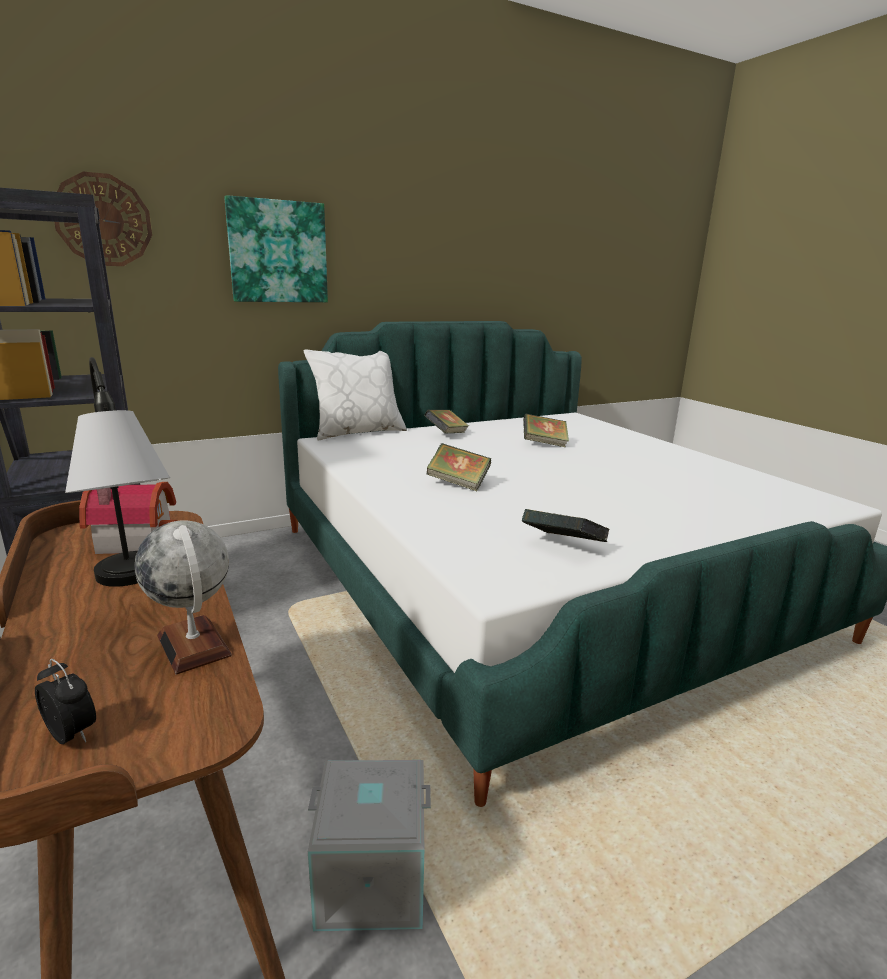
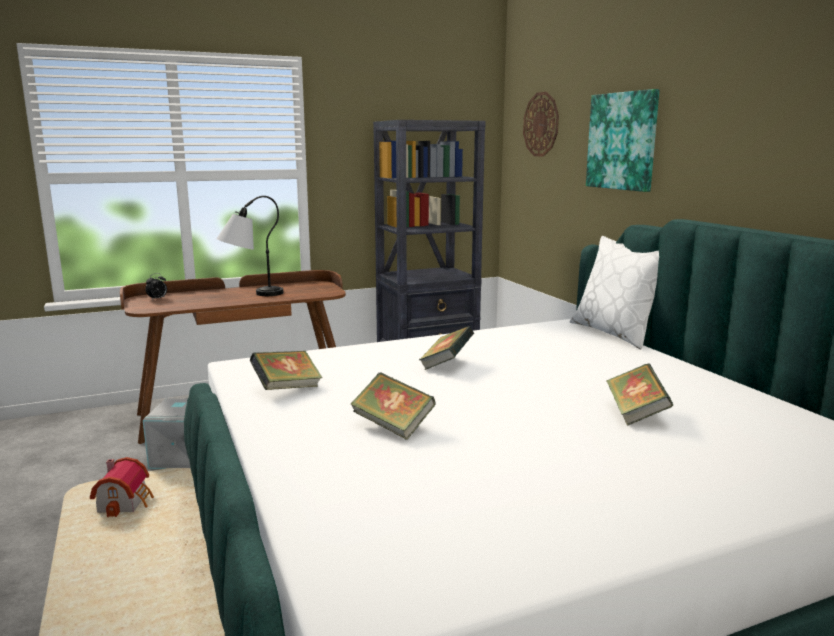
camera: 95 degrees right, 5 degrees down
(135, 539) = (307, 290): toy house -> toy house (126, 503)
(194, 645) = (196, 304): globe -> none
(446, 434) = (639, 366): book -> book (393, 426)

